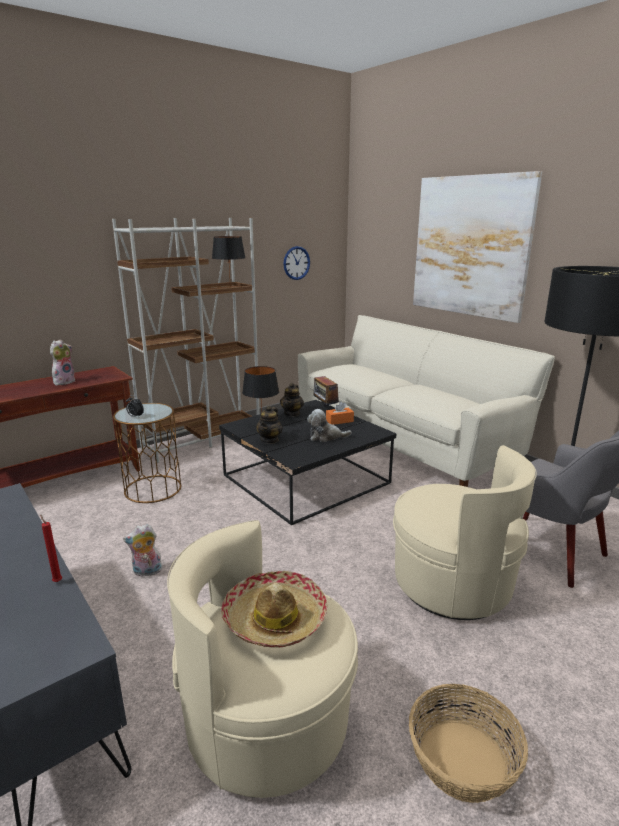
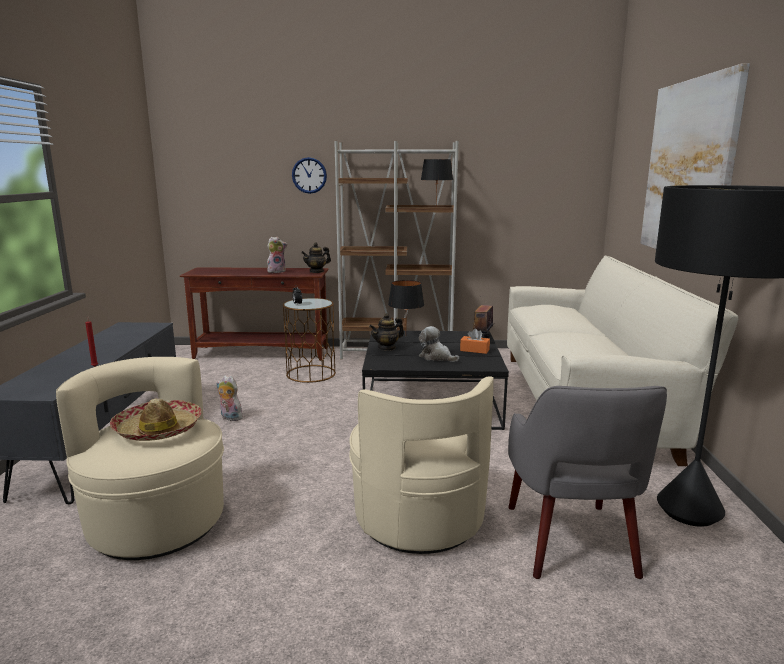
camera: 40 degrees right, 5 degrees down
(292, 413) = (444, 336): teapot -> teapot (316, 271)
(296, 263) = (535, 191): wall clock -> wall clock (309, 175)
(462, 760) = (218, 612): basket -> none

